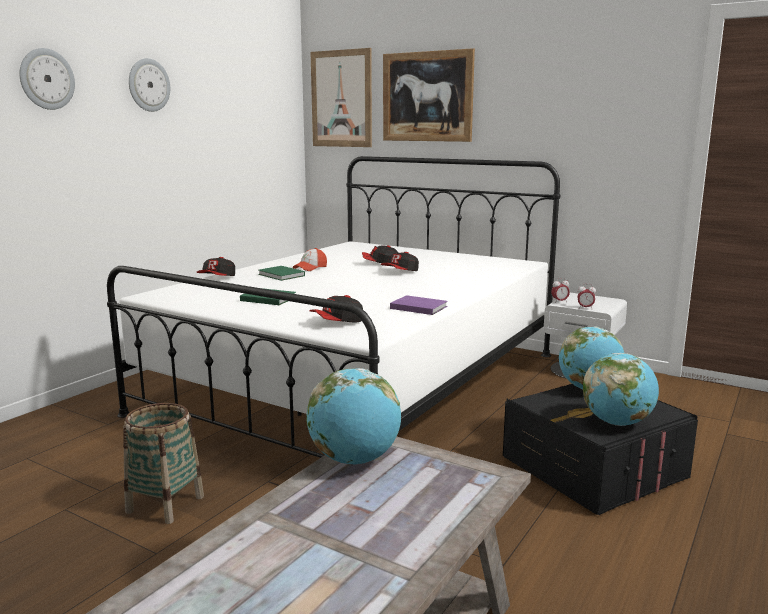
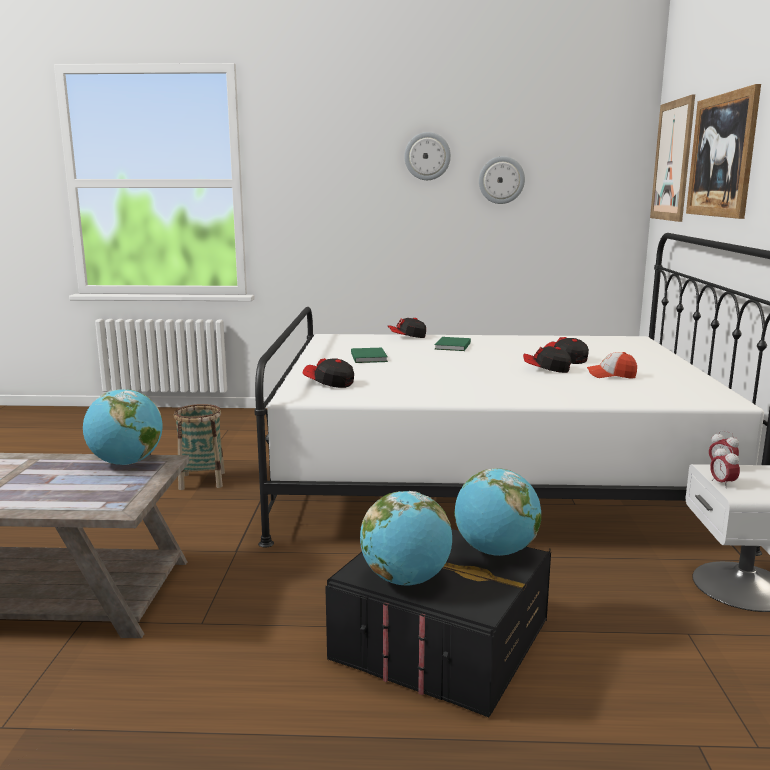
camera: 60 degrees right, 0 degrees up
(46, 79) = (329, 156): wall clock -> wall clock (501, 180)
(310, 268) = (496, 347): cap -> cap (611, 375)
(417, 307) = (419, 394): purple book -> none

